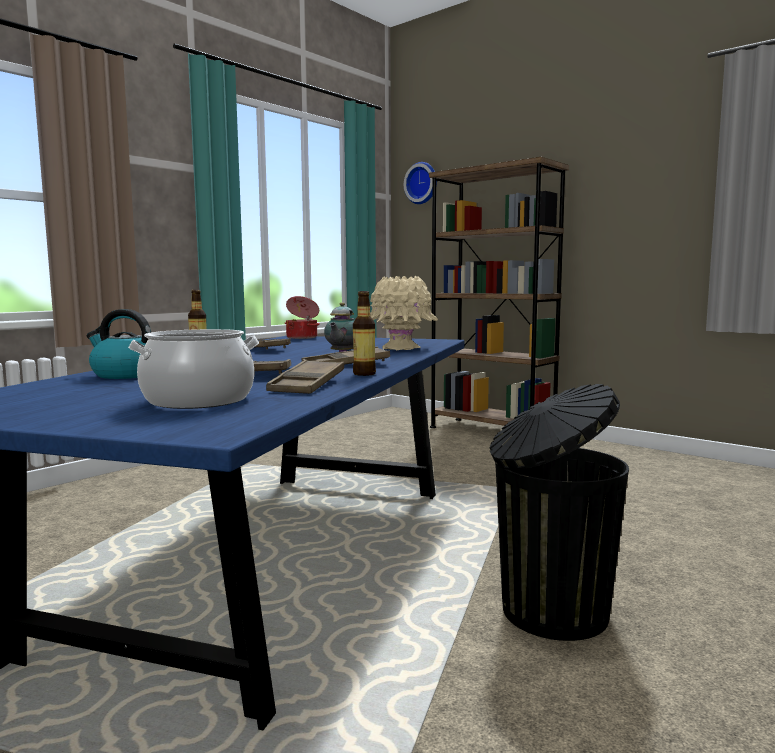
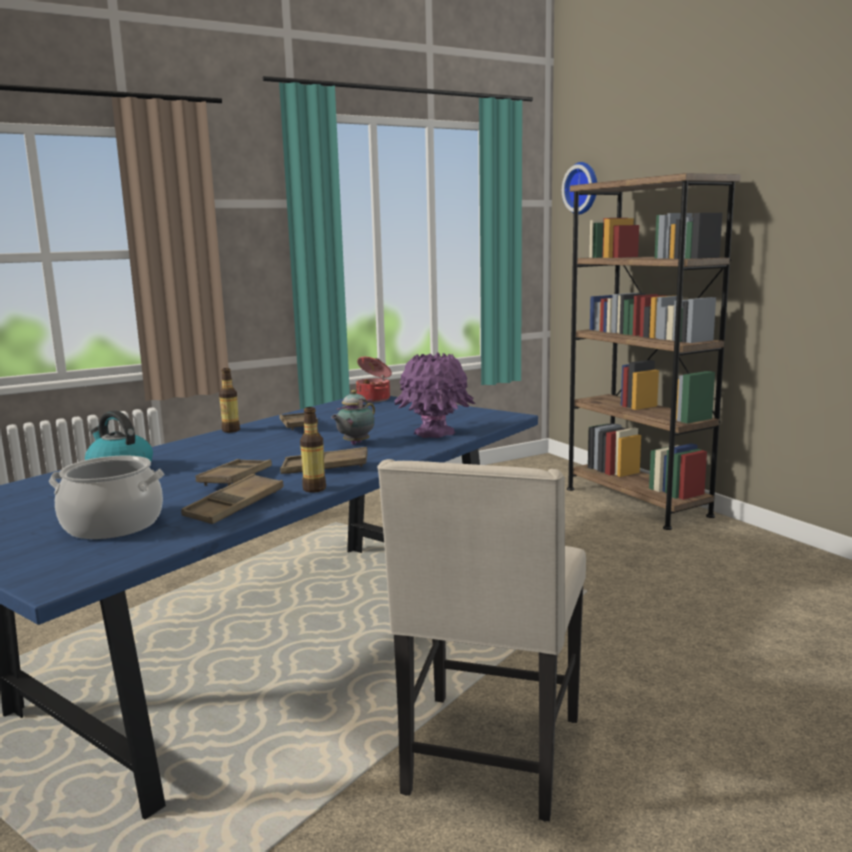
camera: 20 degrees right, 5 degrees up
(400, 348) = (434, 433): beige vase -> purple vase
(550, 612) = (490, 757): black trash can -> beige chair

